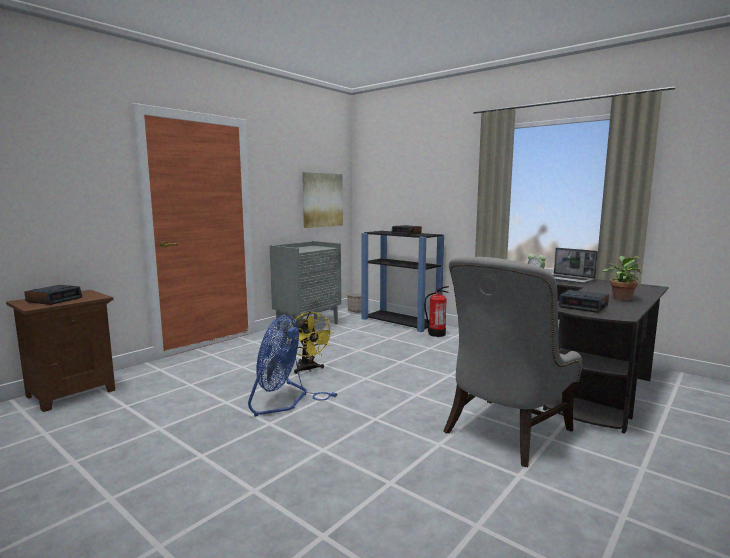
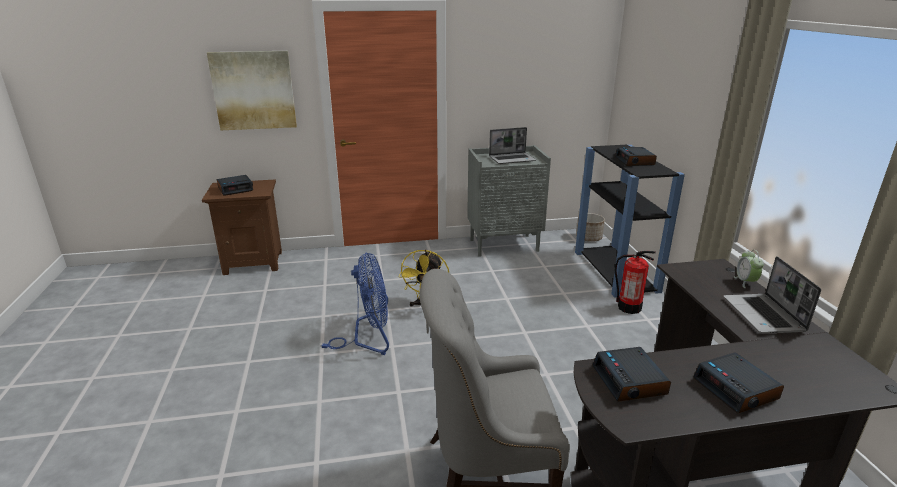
camera: 40 degrees right, 15 degrees up
(289, 398) = (367, 334): blue fan -> blue fan turned 120 degrees clockwise
(310, 248) = (512, 159): none -> laptop
(322, 200) = (558, 93): picture -> picture (254, 90)
(620, 298) = (736, 389): potted plant -> alarm clock

